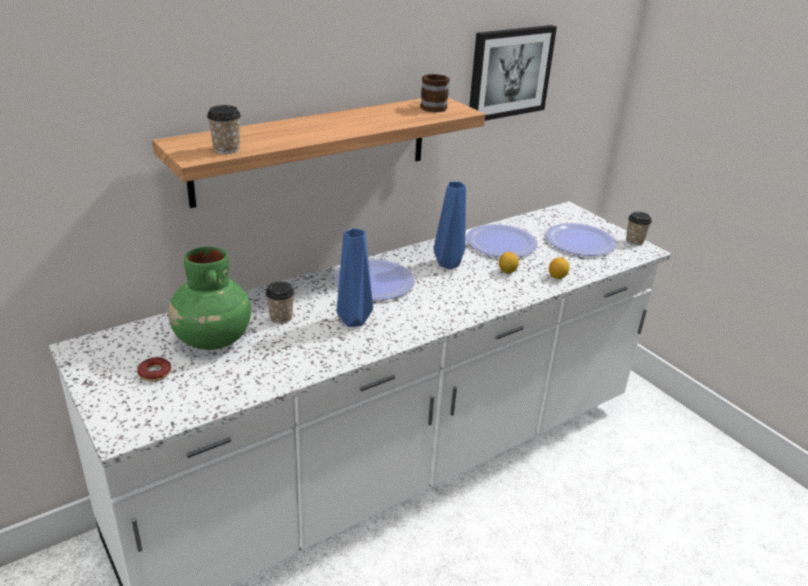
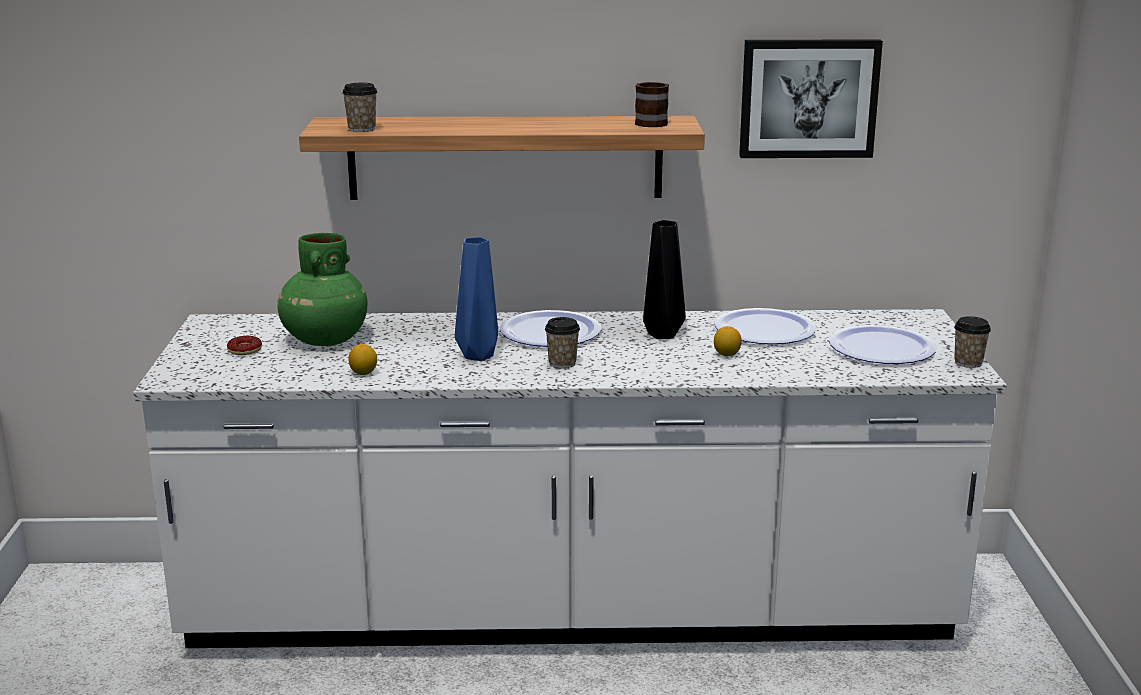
camera: 35 degrees right, 10 degrees down
(281, 318) = (410, 338): cup -> cup (562, 363)
(448, 263) = (663, 334): blue vase -> black vase
(557, 277) = (785, 372): lemon -> lemon (363, 373)

